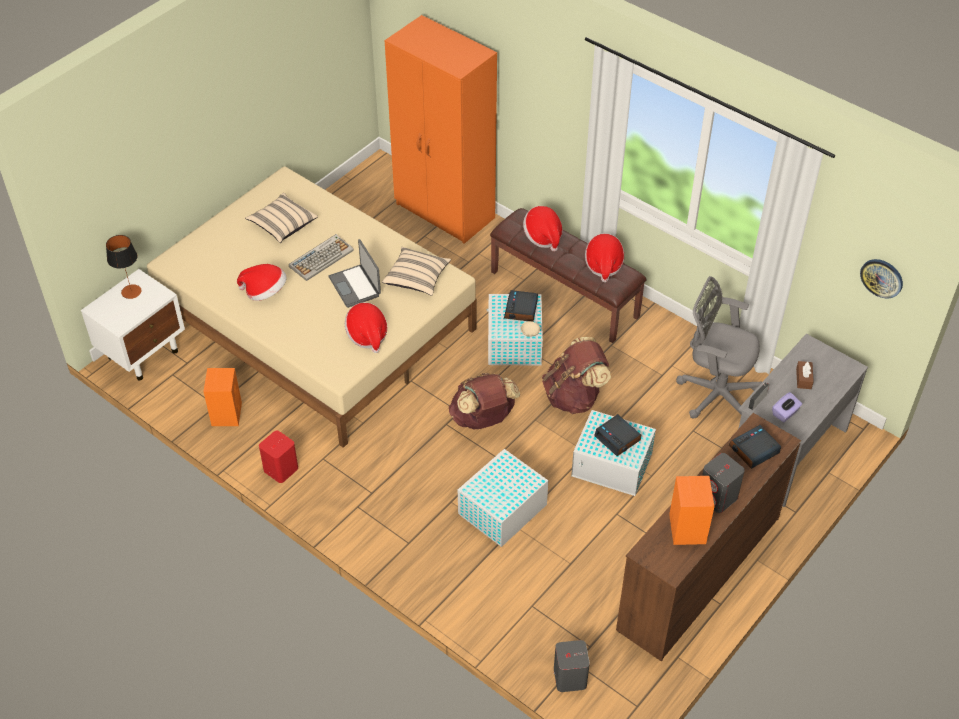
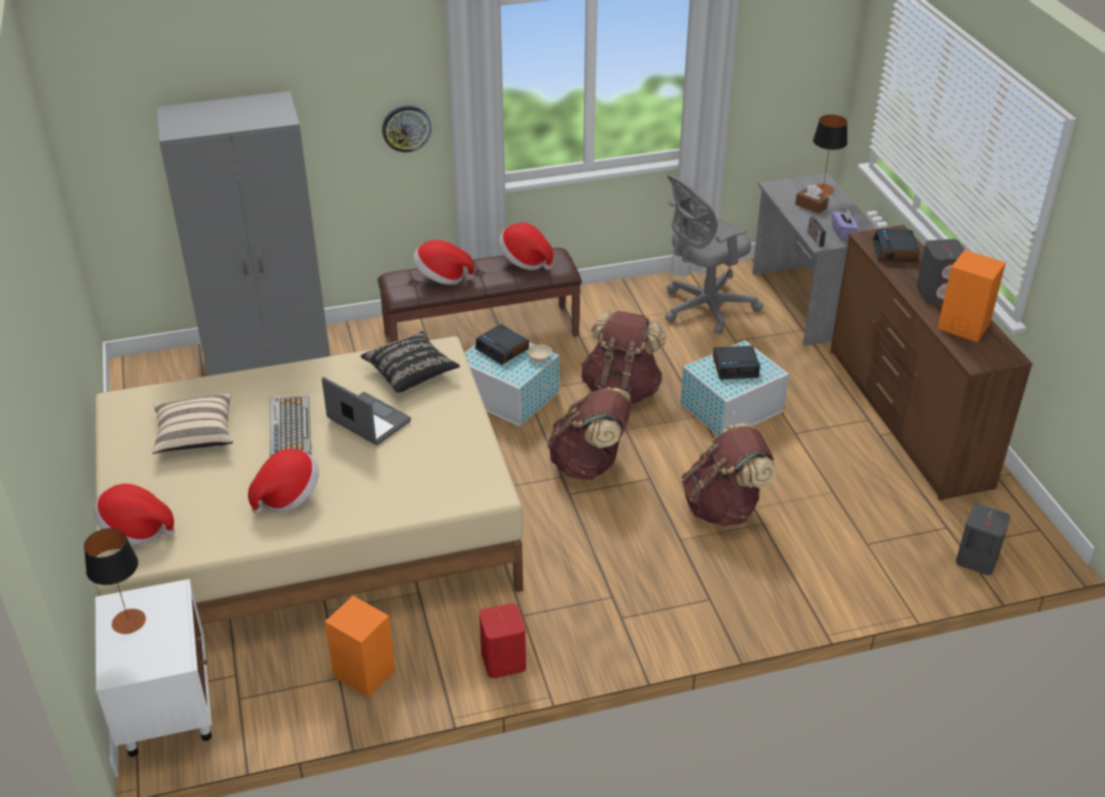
camera: 55 degrees left, 10 degrees down
(355, 286) = (368, 421): laptop -> laptop turned 150 degrees counterclockwise
(367, 335) = (454, 445): hat -> hat (136, 530)
(417, 279) = (411, 373): beige pillow -> black pillow
(445, 212) = (269, 357): orange wardrobe -> grey wardrobe
(501, 510) = (724, 508): white storage box -> brown backpack
(837, 375) = (823, 190): none -> table lamp
(882, 278) = (808, 73): wall clock -> wall clock (406, 128)

